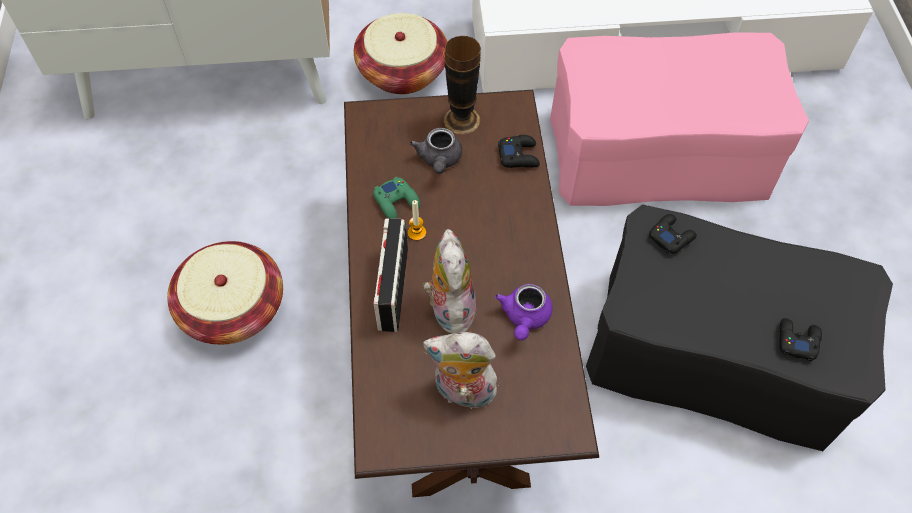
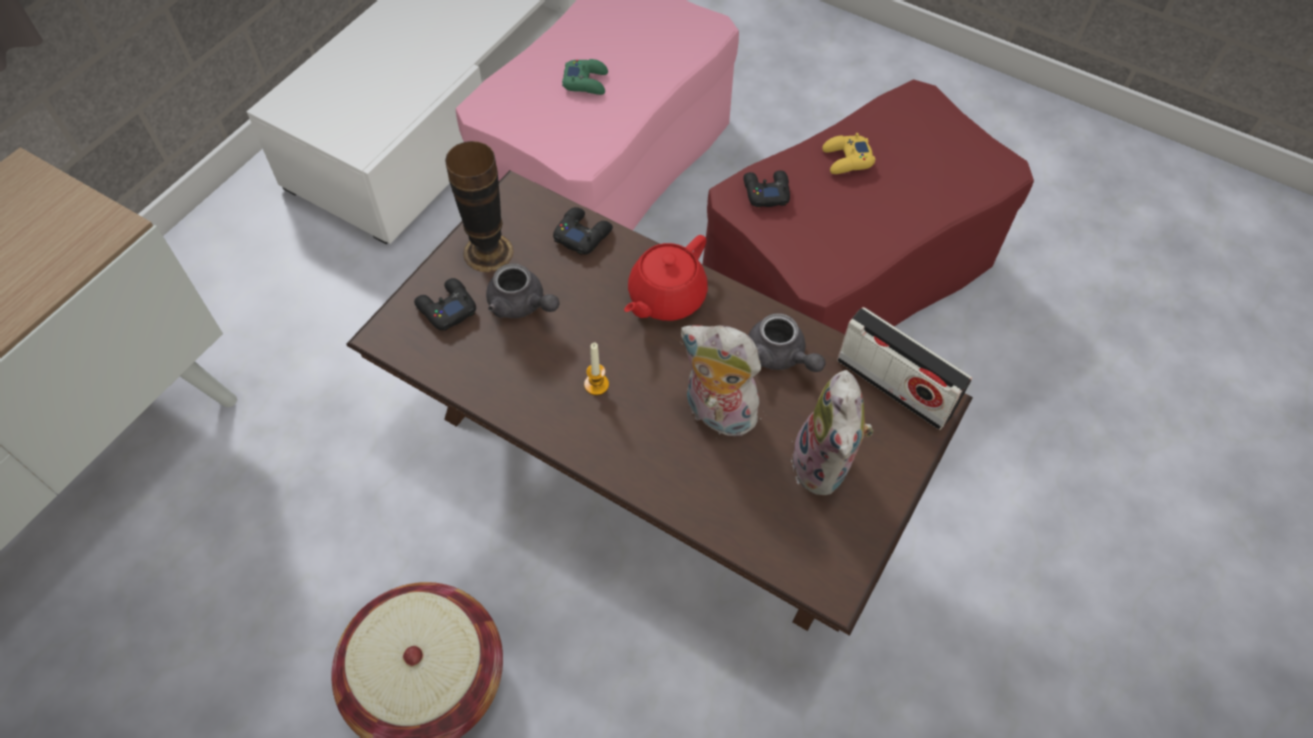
camera: 55 degrees left, 0 degrees up
(393, 289) = (648, 452): radio -> radio (893, 387)
(397, 202) = (539, 378): green game controller -> green game controller (586, 81)
(402, 72) = (279, 297): basket -> none
(463, 393) = (825, 466): plush toy -> plush toy turned 45 degrees counterclockwise
(512, 227) = (665, 297): none -> red teapot
(525, 318) = (780, 356): purple teapot -> grey teapot
(717, 353) = (847, 270): black ottoman -> red ottoman
(752, 267) = (846, 159): none -> yellow game controller
(797, 340) = (942, 183): black game controller -> black game controller (446, 308)

